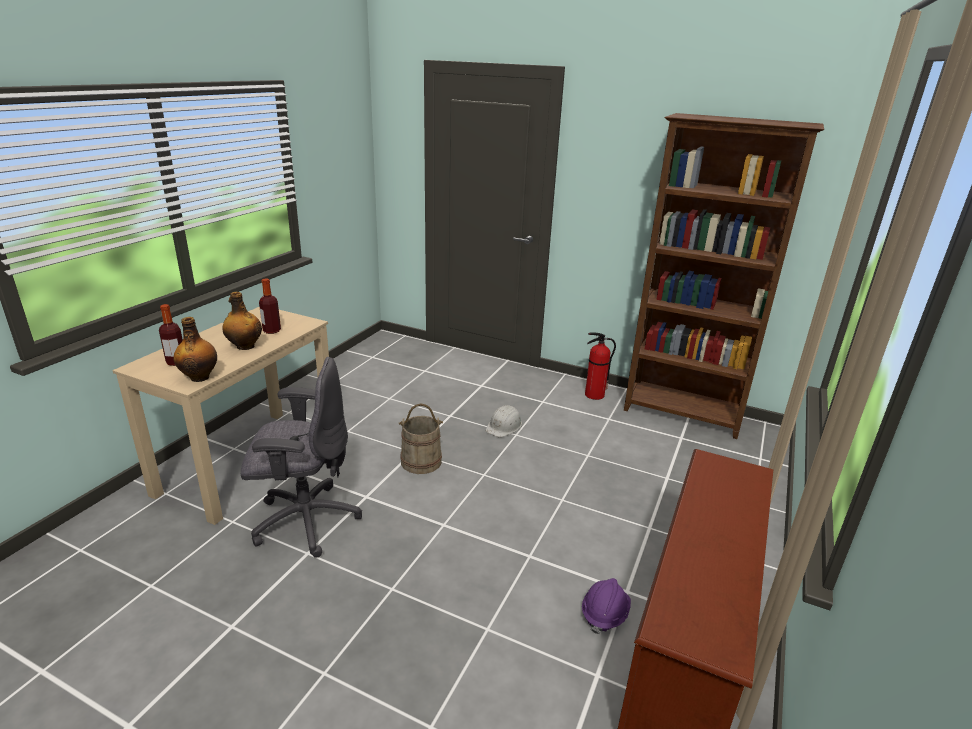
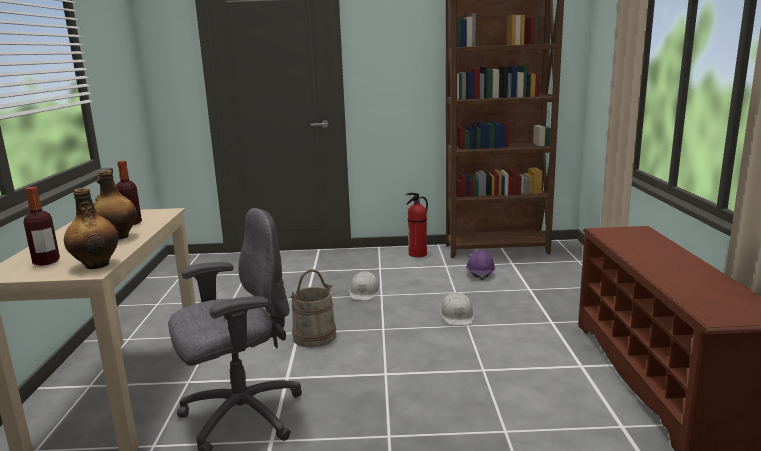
camera: 25 degrees left, 10 degrees down
(563, 484) = (457, 315): none -> white hard hat
(604, 614) = (582, 386): purple hard hat -> purple hard hat (480, 274)

